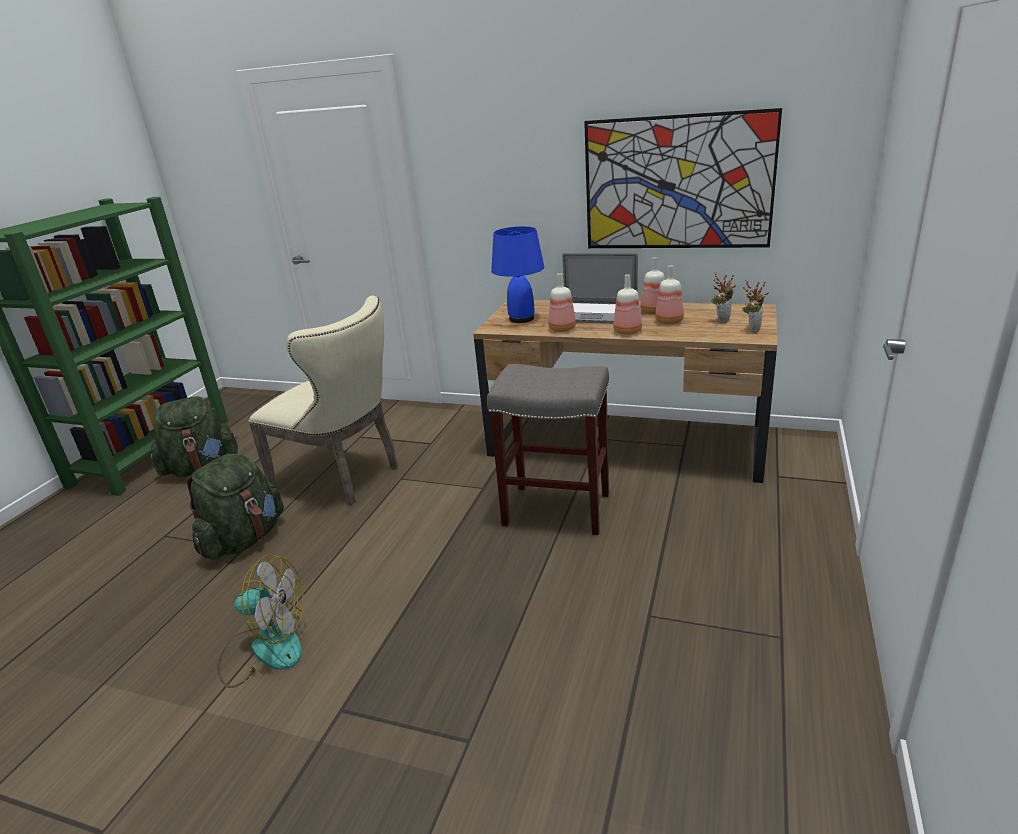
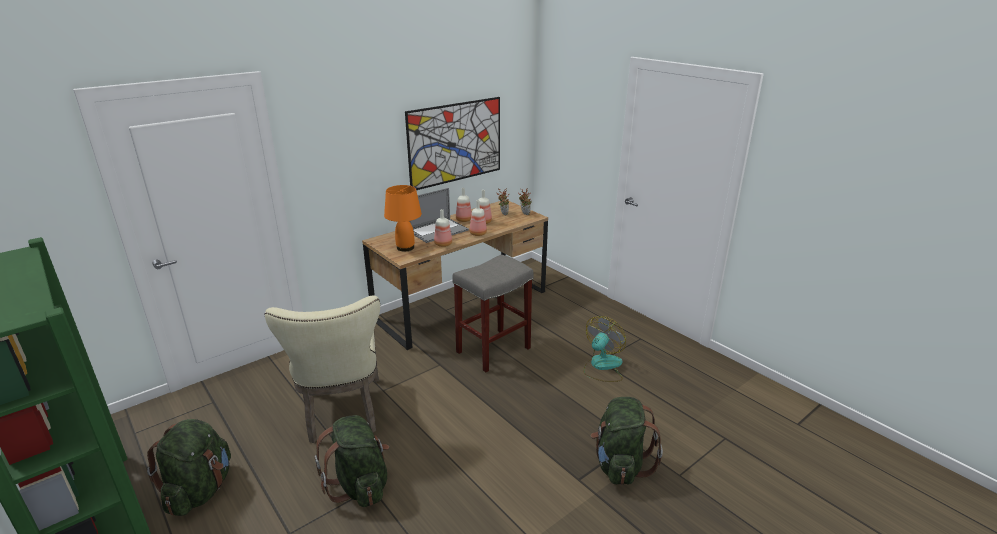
camera: 60 degrees left, 0 degrees up
(265, 649) = (499, 500): fan -> fan (602, 366)
(344, 477) = (343, 414): beige chair -> beige chair turned 105 degrees clockwise
(401, 746) = (620, 465): none -> green backpack
(521, 319) = (405, 248): blue table lamp -> orange table lamp

